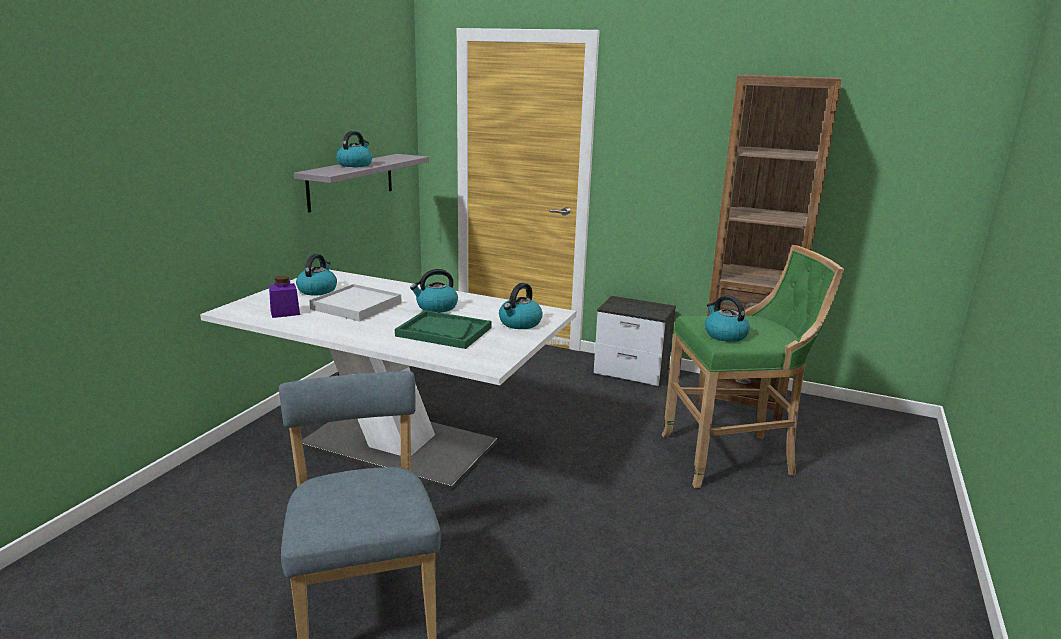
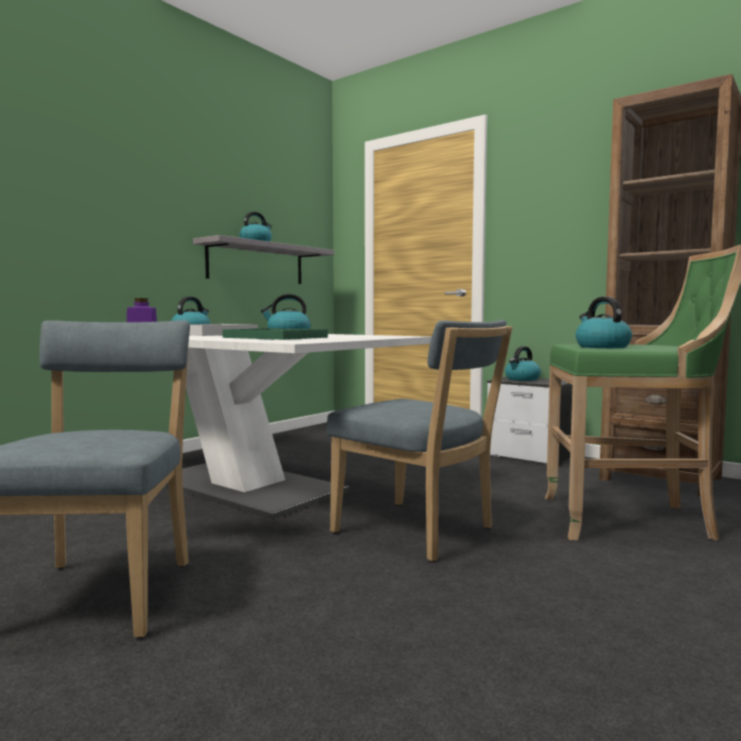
camera: 15 degrees right, 15 degrees down
(520, 323) = (361, 337): kettle -> kettle (522, 379)
(580, 492) = (419, 532): none -> blue chair

